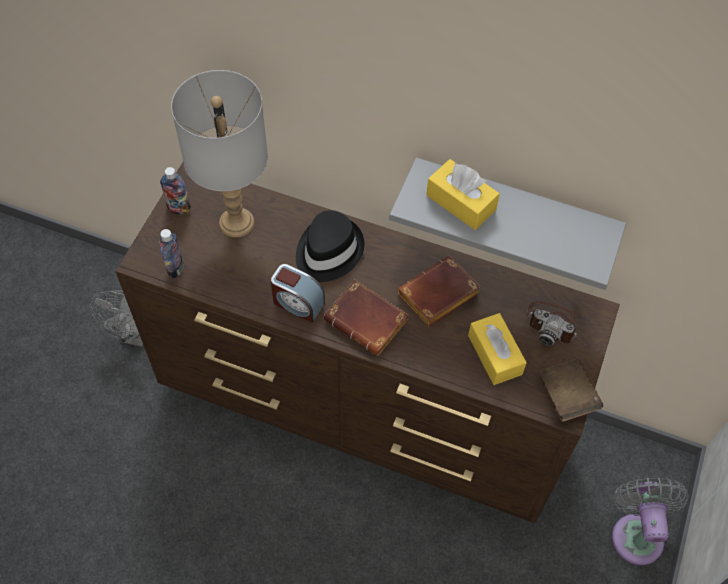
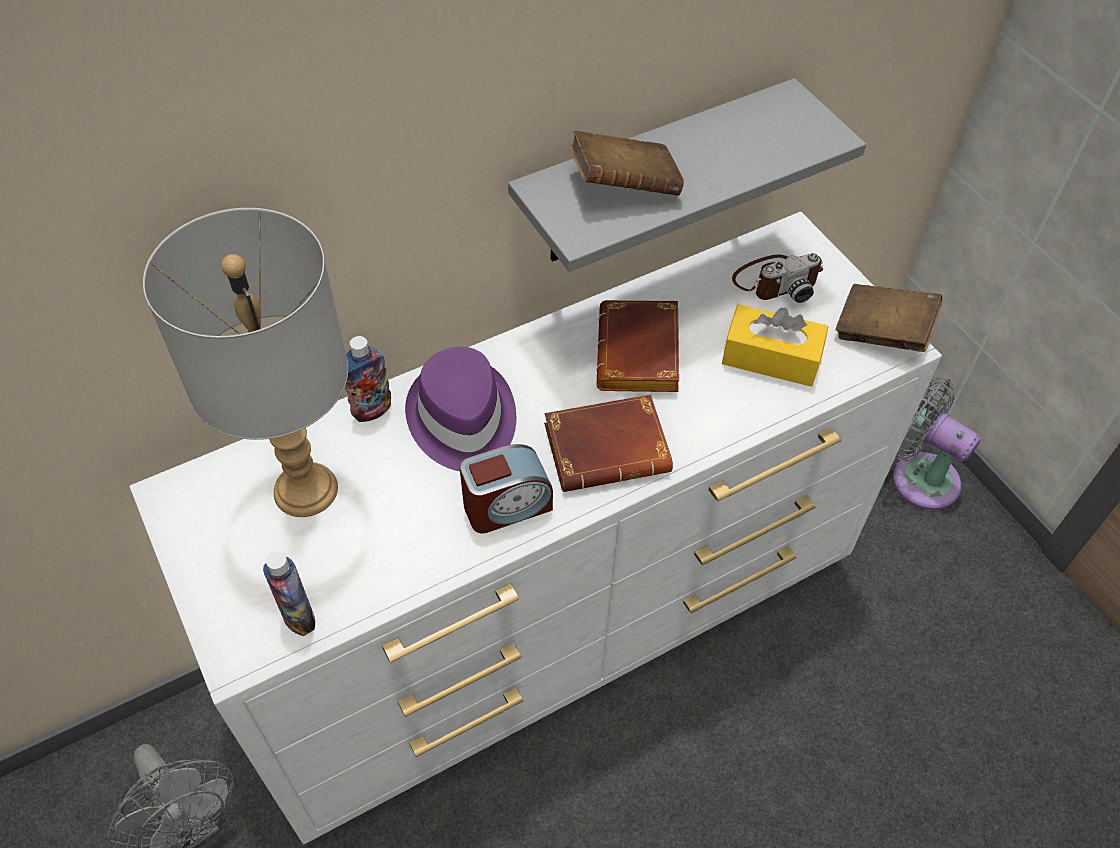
camera: 50 degrees left, 5 degrees down
(179, 208) = (203, 544): bottle -> bottle (372, 410)
(328, 251) = (461, 419): black hat -> purple hat
(363, 407) = (556, 622): brown dresser -> white dresser
(461, 202) = (624, 186): yellow tissue box -> brown book

